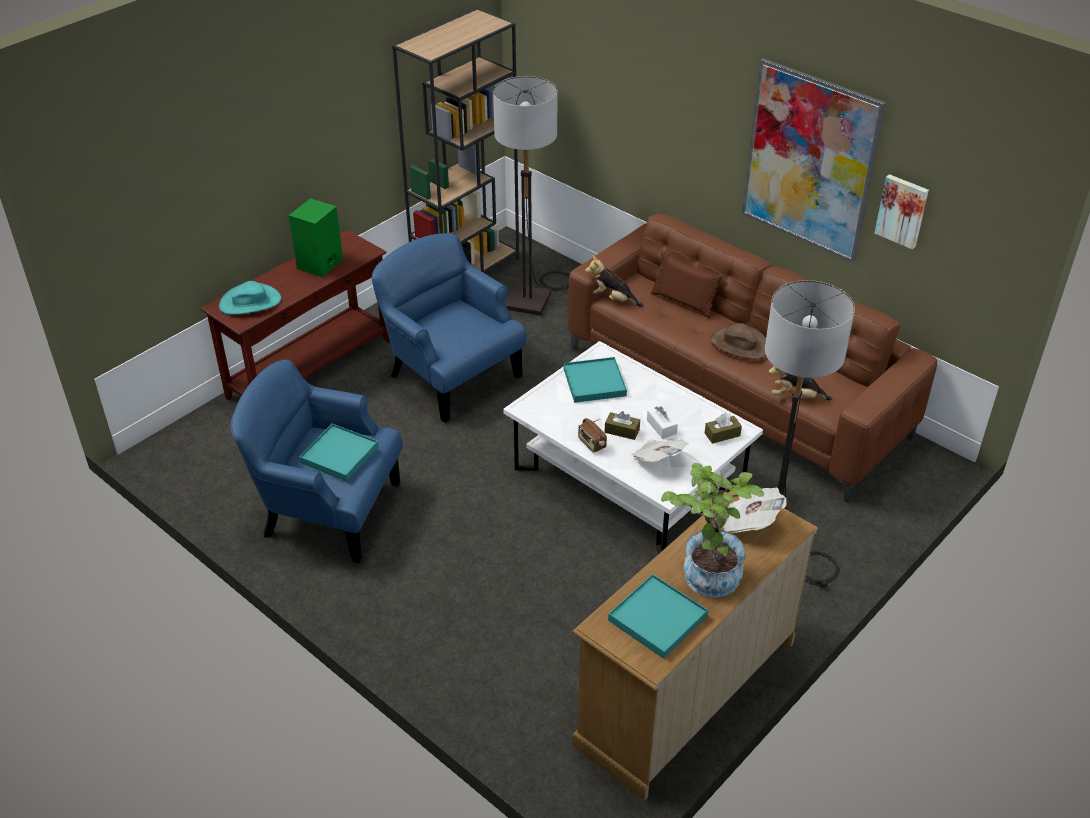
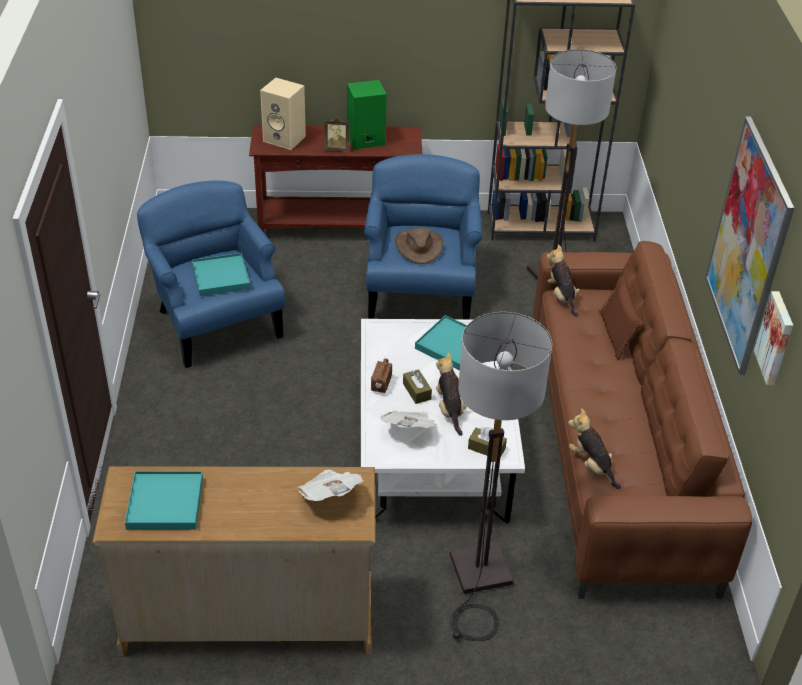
camera: 45 degrees right, 0 degrees up
(250, 302) = (285, 139): turquoise hat -> beige speaker
(308, 285) = (337, 148): none -> picture frame
(661, 427) = (450, 410): white tissue box -> plush toy
(706, 570) = (247, 501): potted plant -> none
(739, 344) = (609, 395): brown hat -> brown hat (418, 246)

